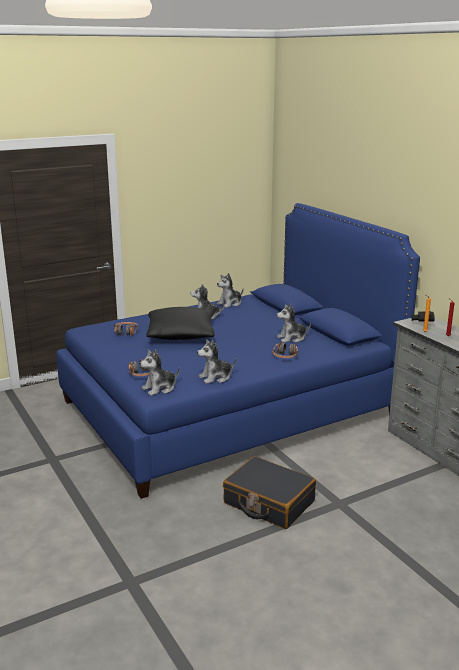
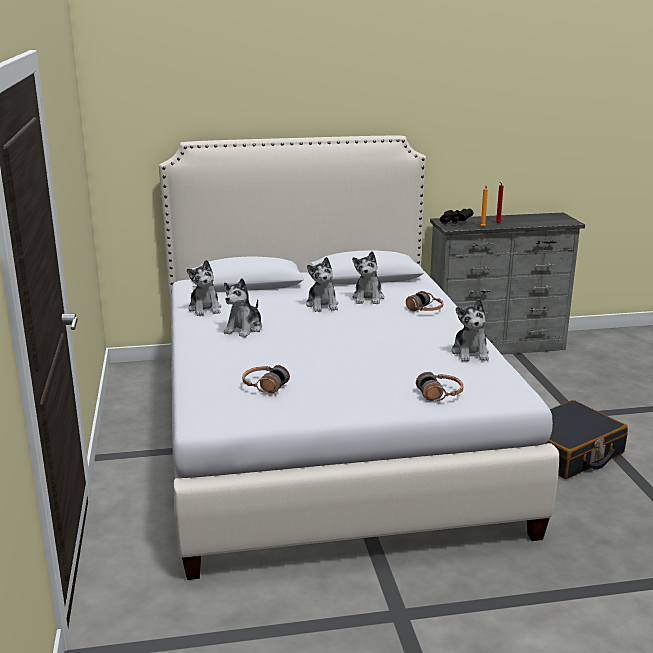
camera: 70 degrees left, 0 degrees up
(159, 388) = (492, 389): plush toy -> plush toy (322, 305)
(180, 335) = (306, 352): black pillow -> none
(229, 408) = (325, 434): blue bed -> white bed

